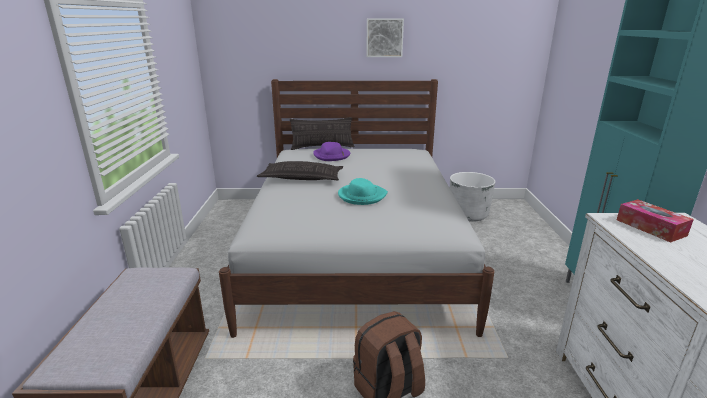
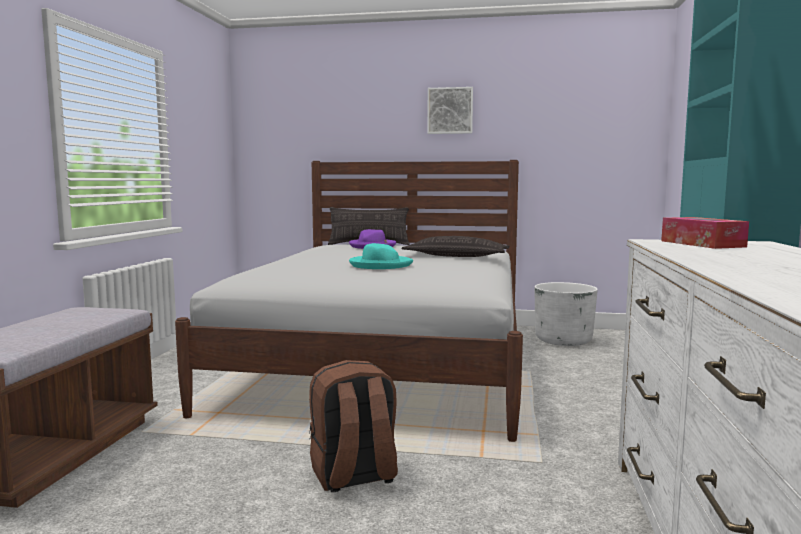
camera: 10 degrees right, 15 degrees down
(302, 178) = (319, 255): pillow -> pillow (456, 256)

